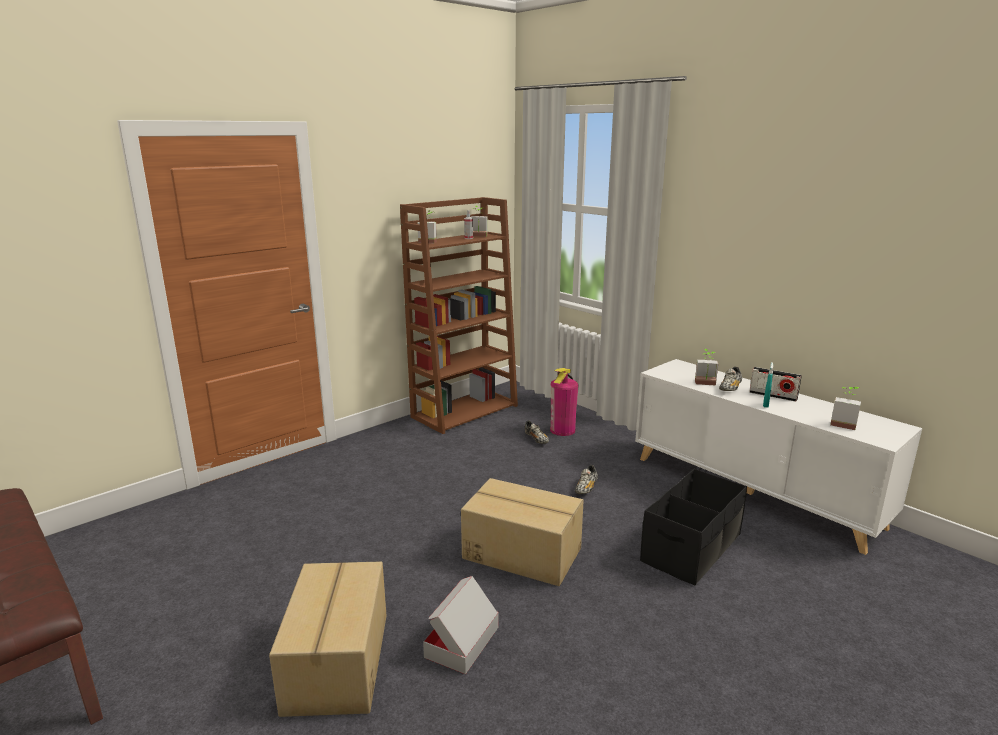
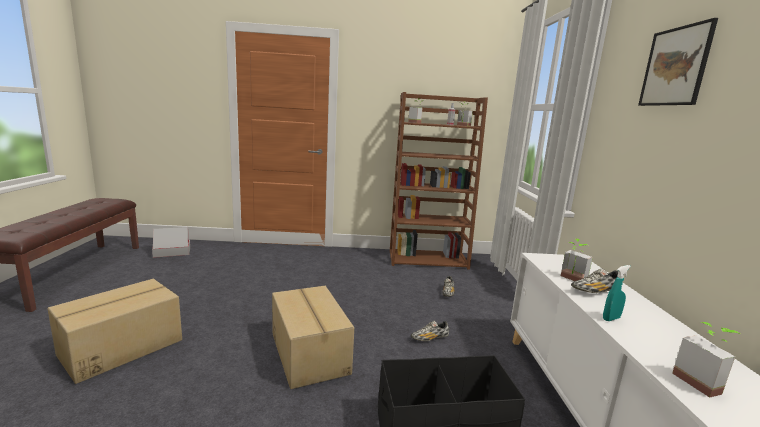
camera: 40 degrees right, 5 degrees down
(462, 642) = (179, 381): cardboard box -> cardboard box (172, 252)
(562, 430) = (478, 295): fire extinguisher -> none
(748, 196) = (675, 66): none -> picture
(773, 395) = (641, 316): radio -> none

